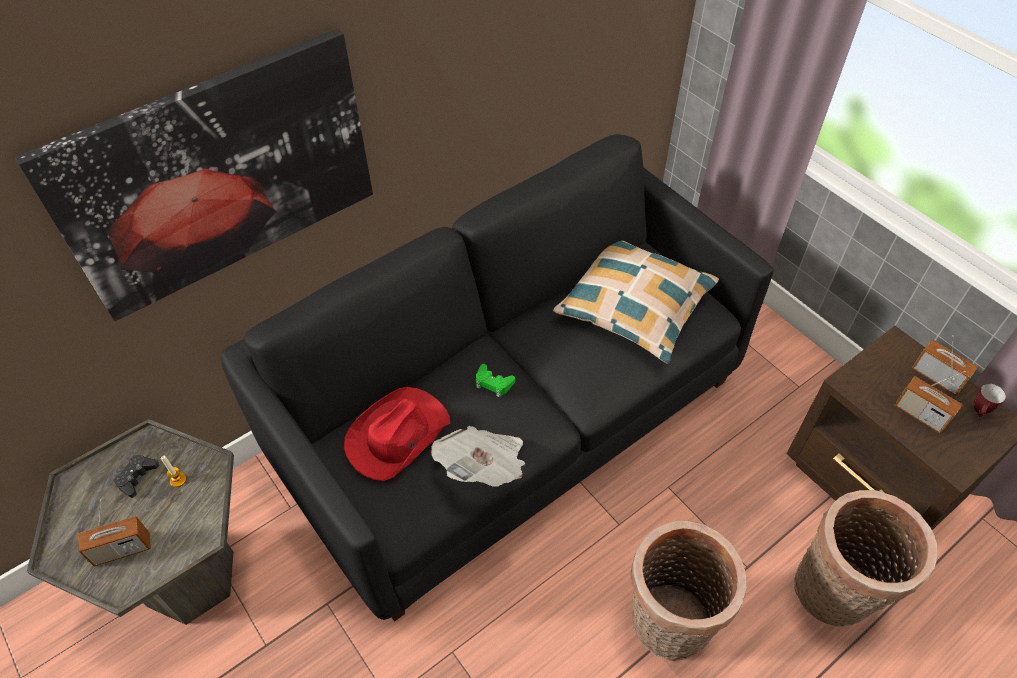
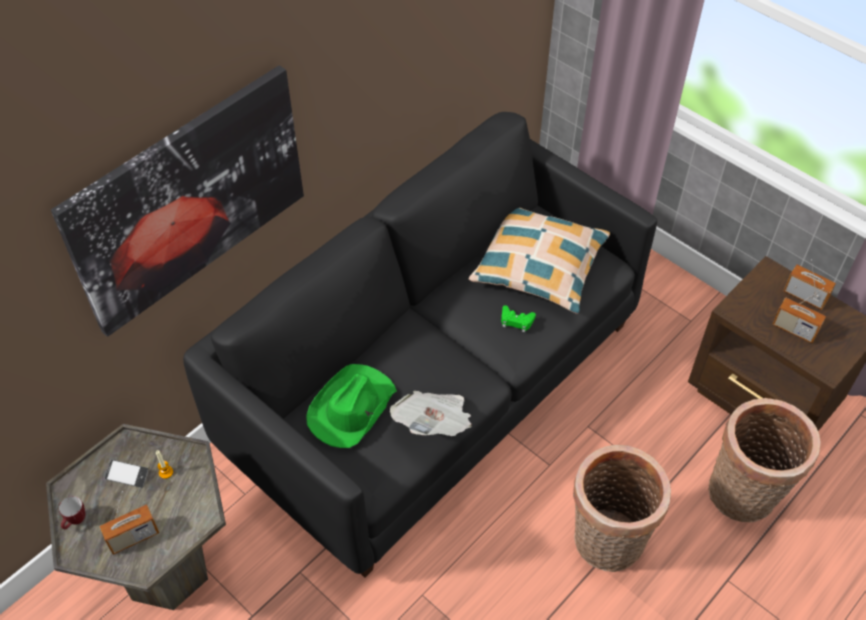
camera: 10 degrees left, 0 degrees up
(137, 477) = (127, 475): black game controller -> phone
(396, 436) = (351, 408): red hat -> green hat
(493, 383) = (427, 351): green game controller -> green game controller (516, 321)
(979, 412) = (842, 321): mug -> mug (76, 522)

